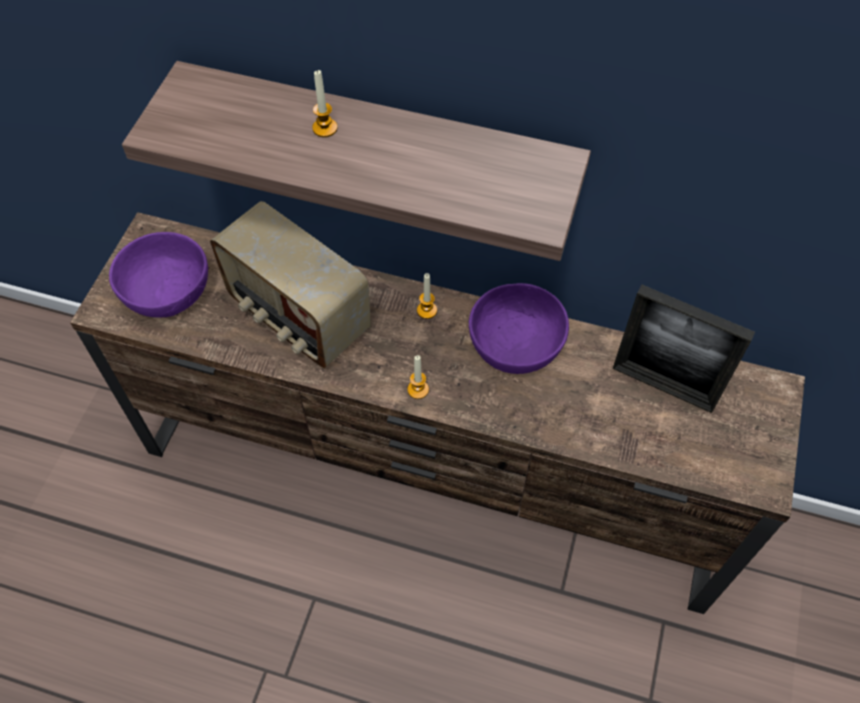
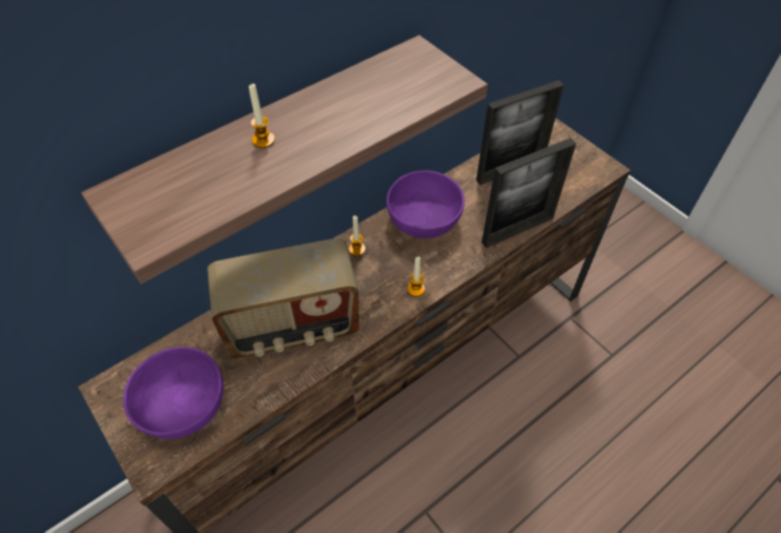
camera: 55 degrees left, 5 degrees down
(577, 440) = (517, 230): none -> picture frame

